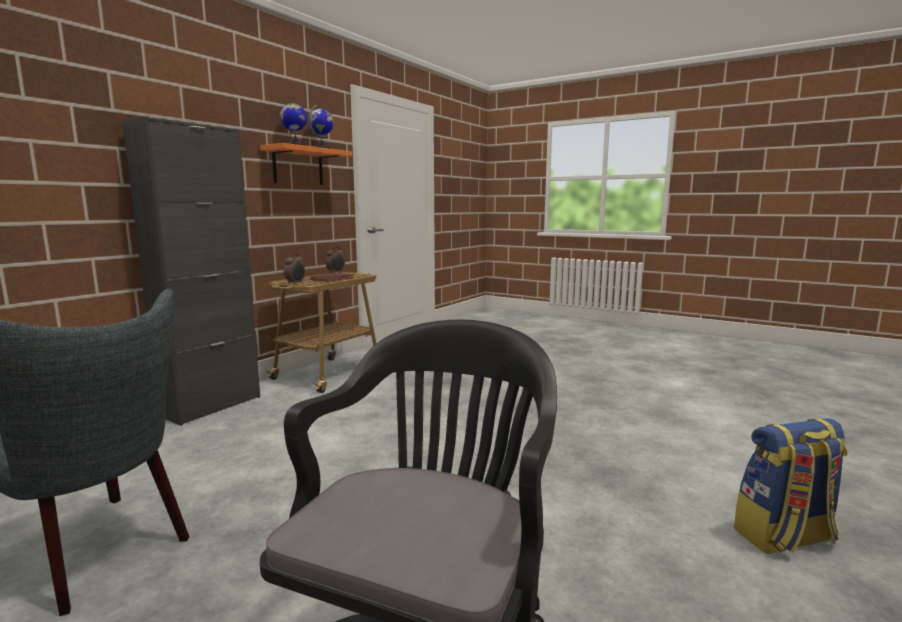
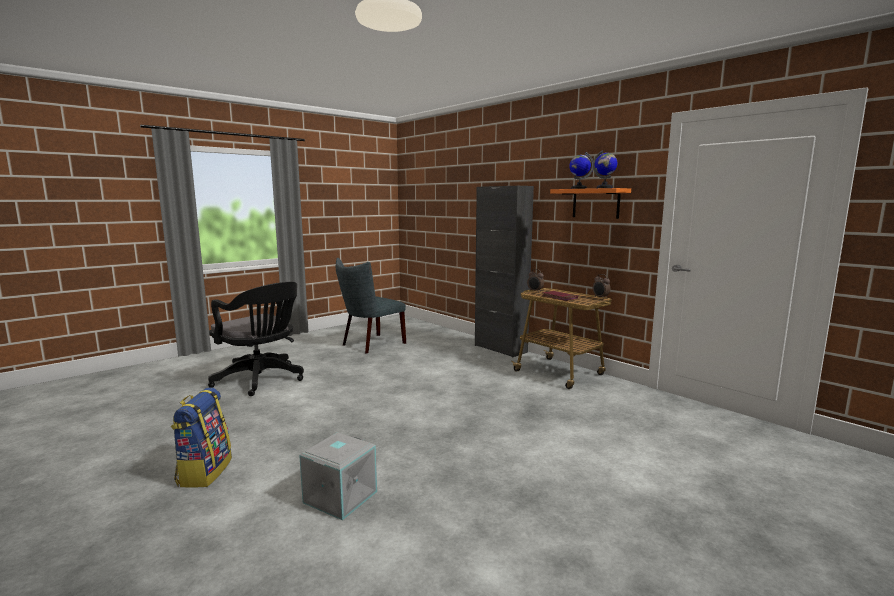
camera: 105 degrees right, 0 degrees up
(685, 437) = (340, 496): none -> grey storage box

